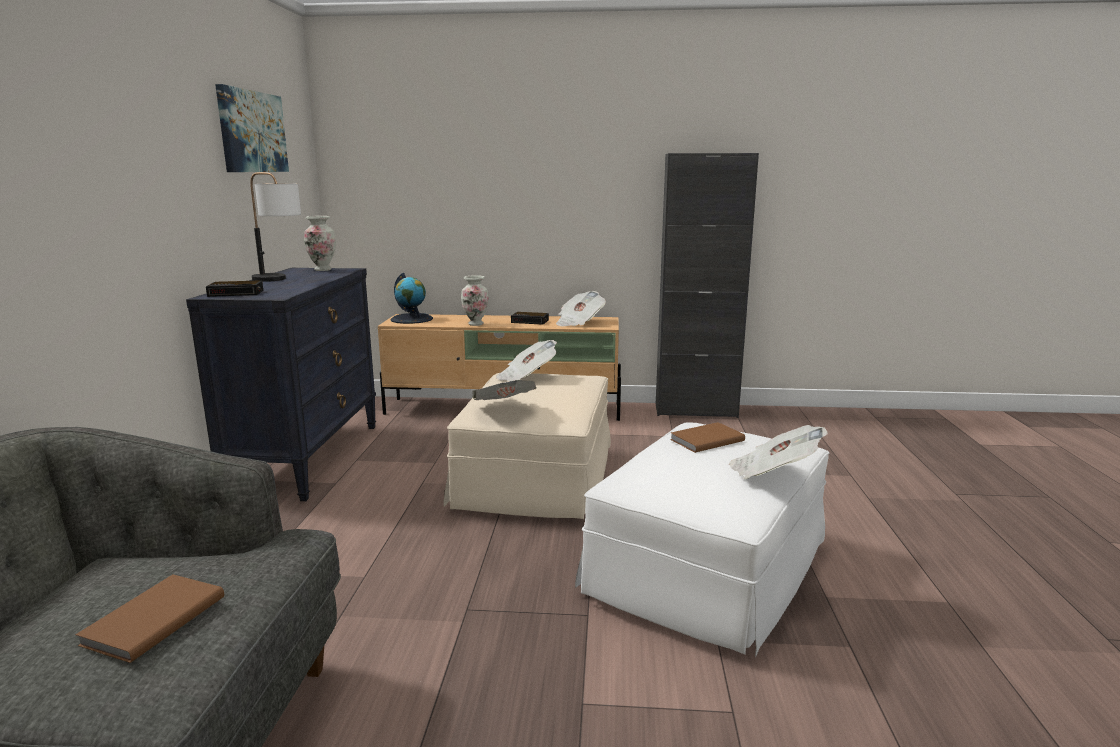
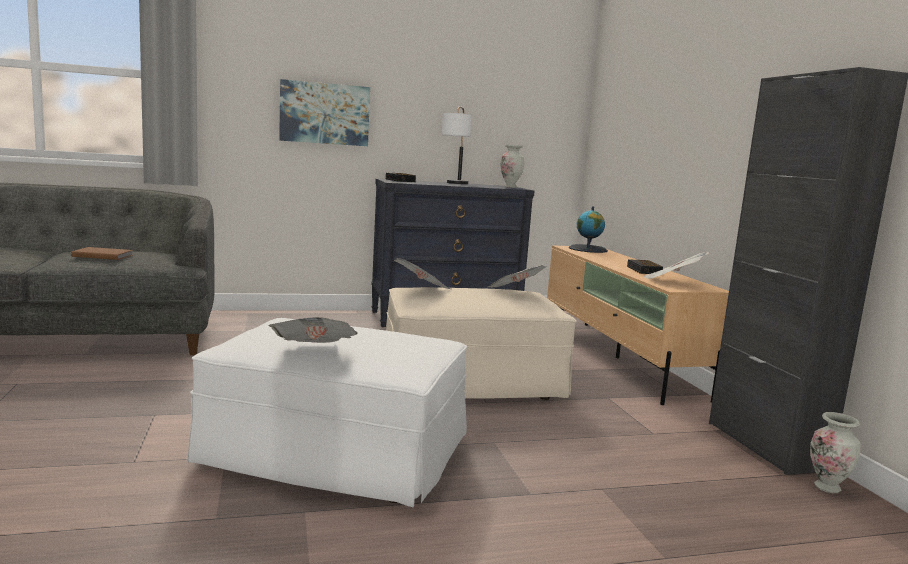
camera: 70 degrees right, 5 degrees down
(252, 132) = (491, 81): picture -> picture (324, 113)
(476, 324) = (602, 260): vase -> vase (827, 488)
(705, 440) = (390, 337): brown book -> none

